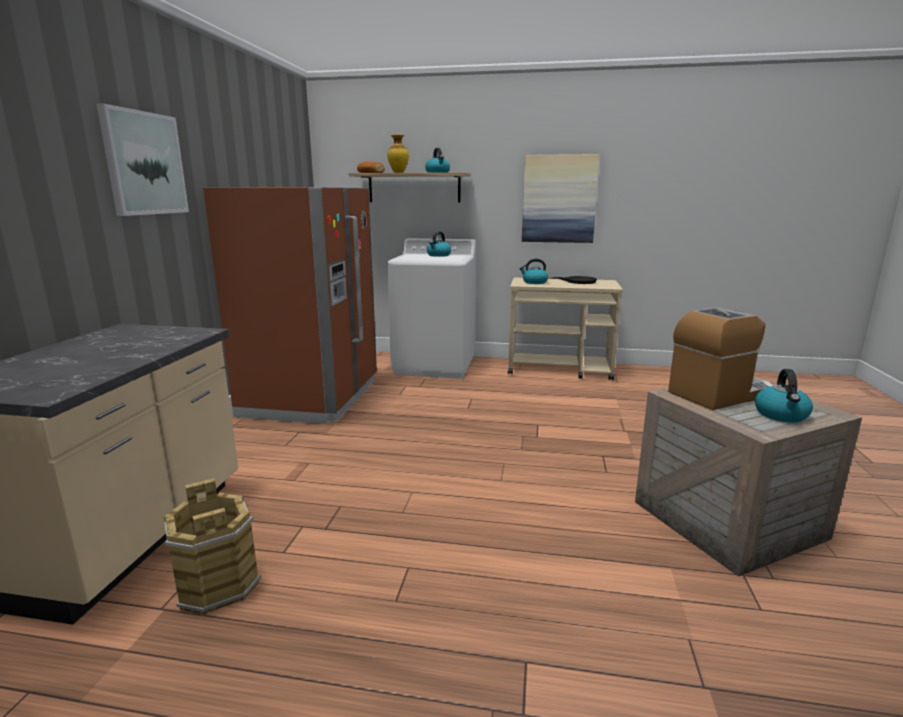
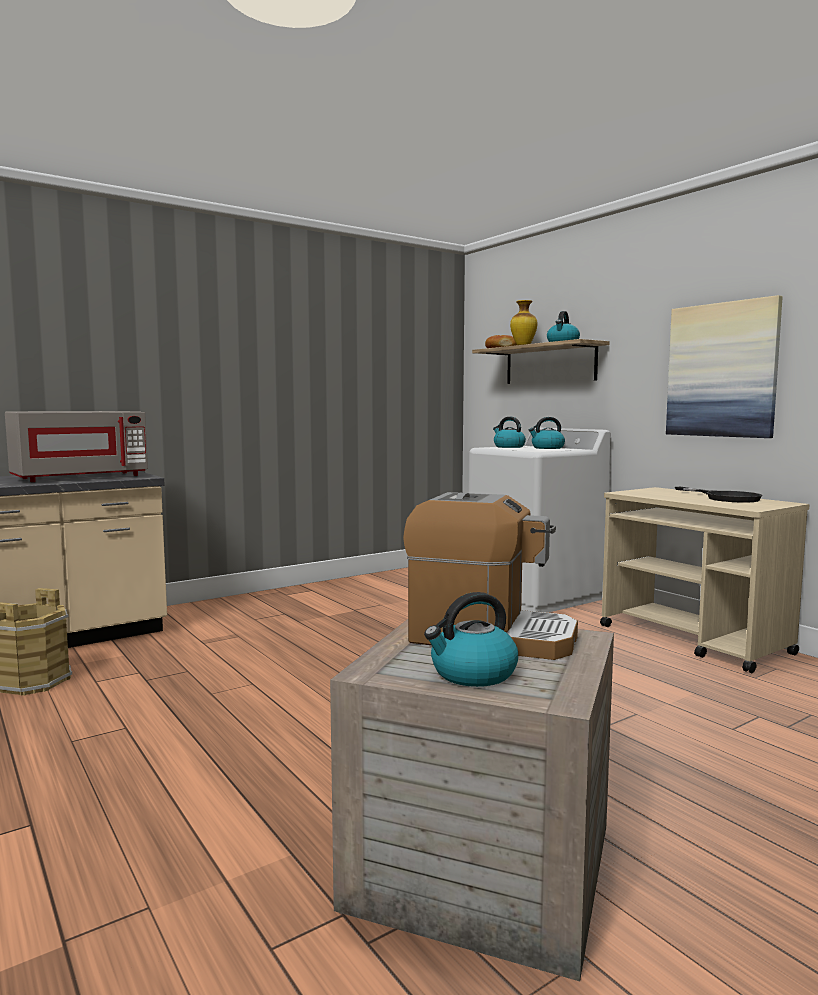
camera: 45 degrees right, 10 degrees down
(129, 346) = (80, 477): none -> grey microwave
(144, 163) = (193, 341): picture -> none
(311, 398) = (352, 593): brown fridge -> none
(534, 282) = (655, 493): kettle -> kettle (508, 447)

